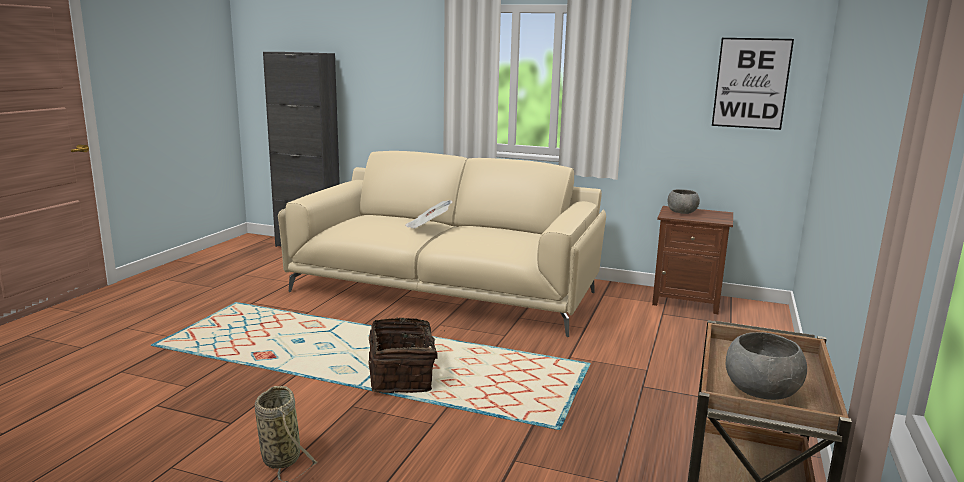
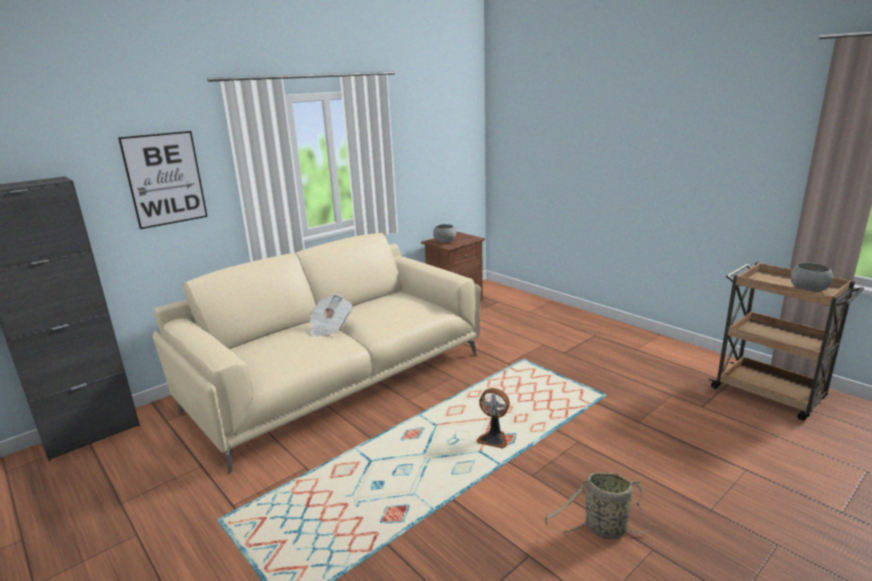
camera: 60 degrees left, 5 degrees up
(402, 376) = (494, 439): basket -> fan
(751, 83) = (453, 140): picture -> picture (165, 179)

